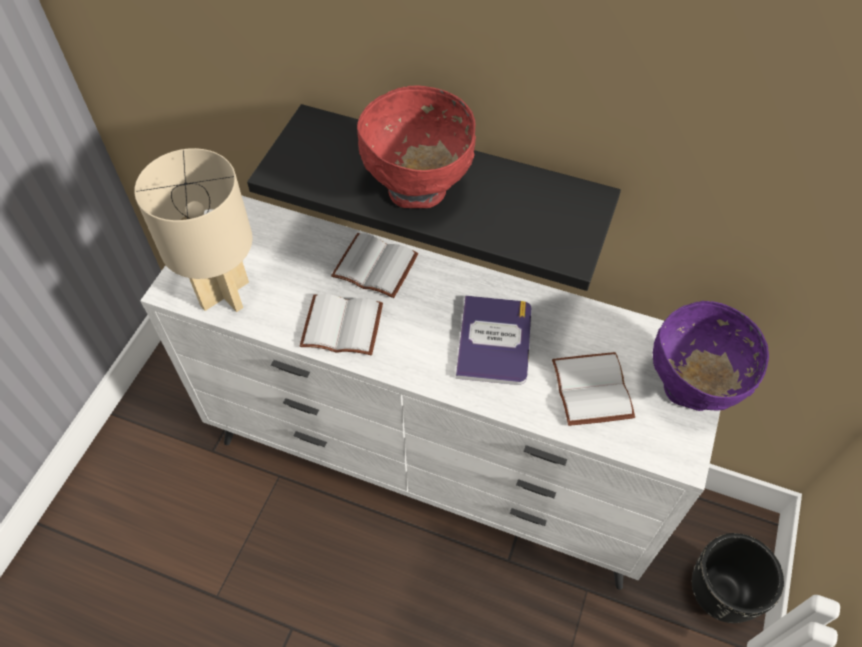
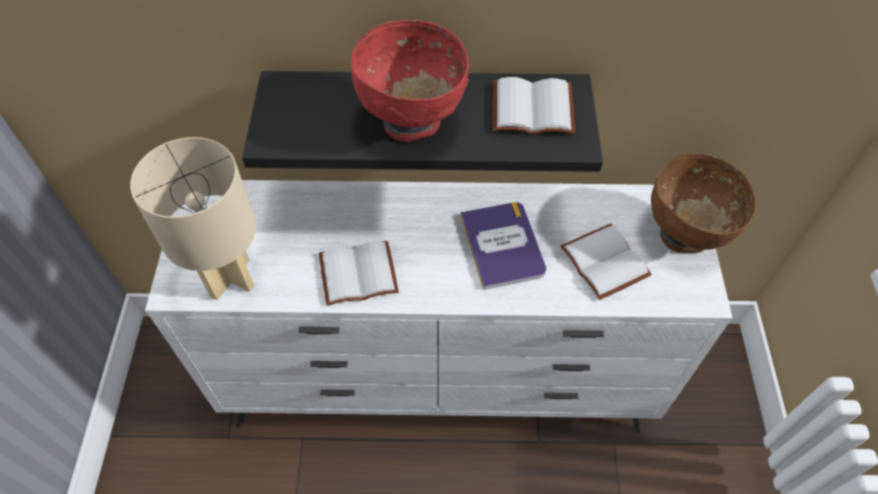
camera: 20 degrees left, 0 degrees up
(377, 265) = (366, 208): white book -> white book (534, 107)
(691, 388) = (685, 235): purple bowl -> brown bowl
(721, 593) = (720, 406): black planter -> none

